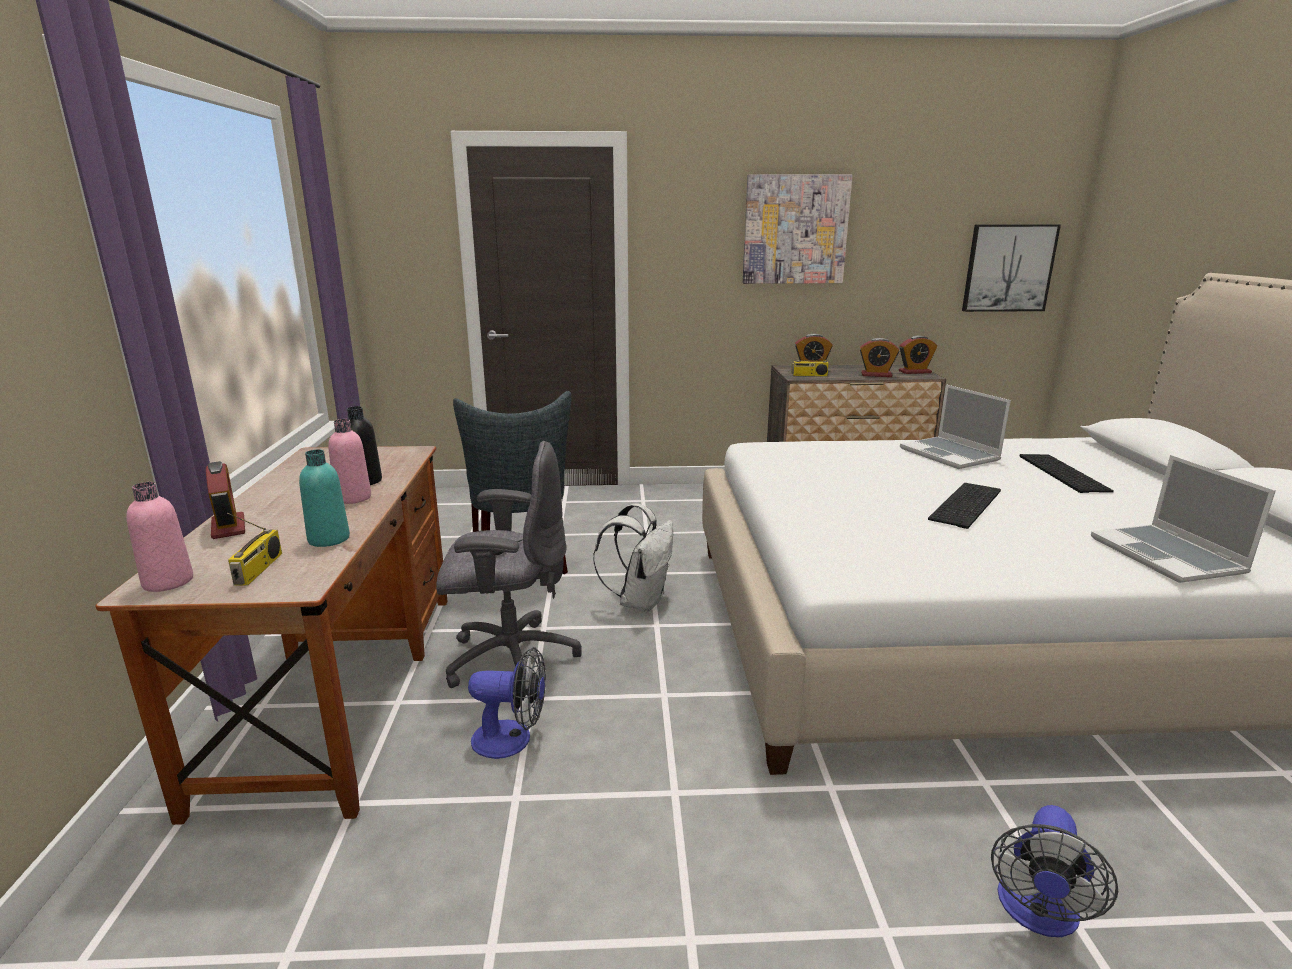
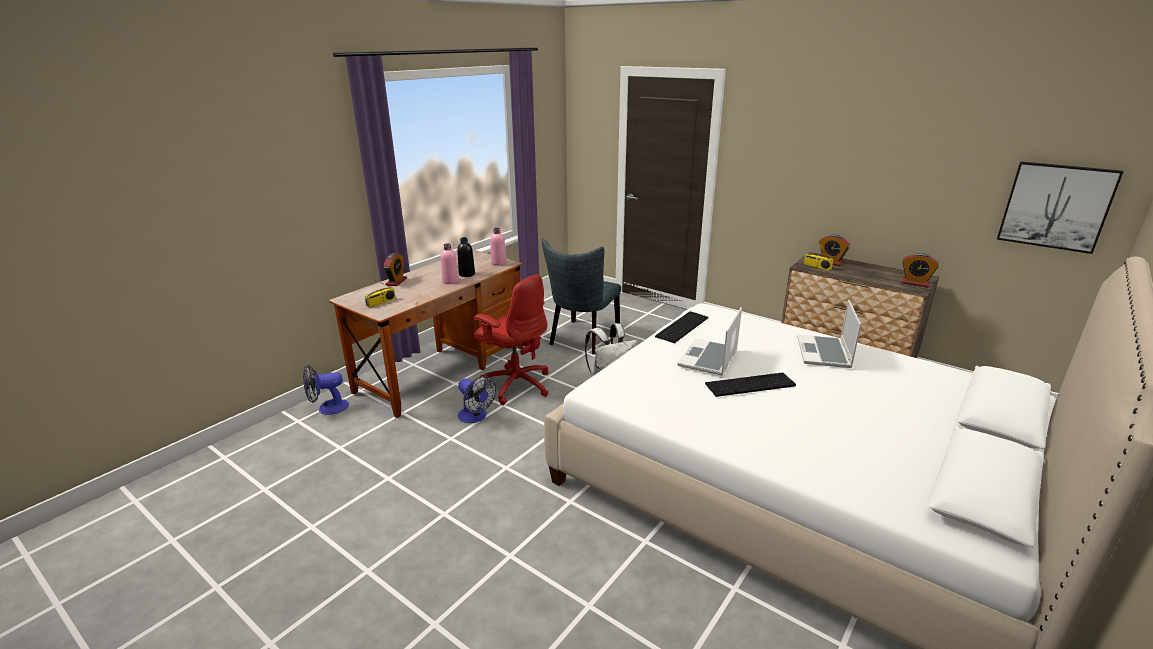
camera: 40 degrees right, 5 degrees up
(168, 582) = (353, 298): pink bottle -> pink bottle (498, 263)
(329, 539) = (416, 297): turquoise bottle -> none
(510, 659) = (516, 385): grey office chair -> red office chair
(795, 230) = (843, 149): picture -> none
(876, 375) = (872, 278): alarm clock -> none
(1037, 914) = (578, 592): fan -> fan (327, 408)
(1060, 472) = (881, 391): keyboard -> keyboard (681, 326)
(1168, 556) = (808, 460): laptop -> laptop (709, 359)

